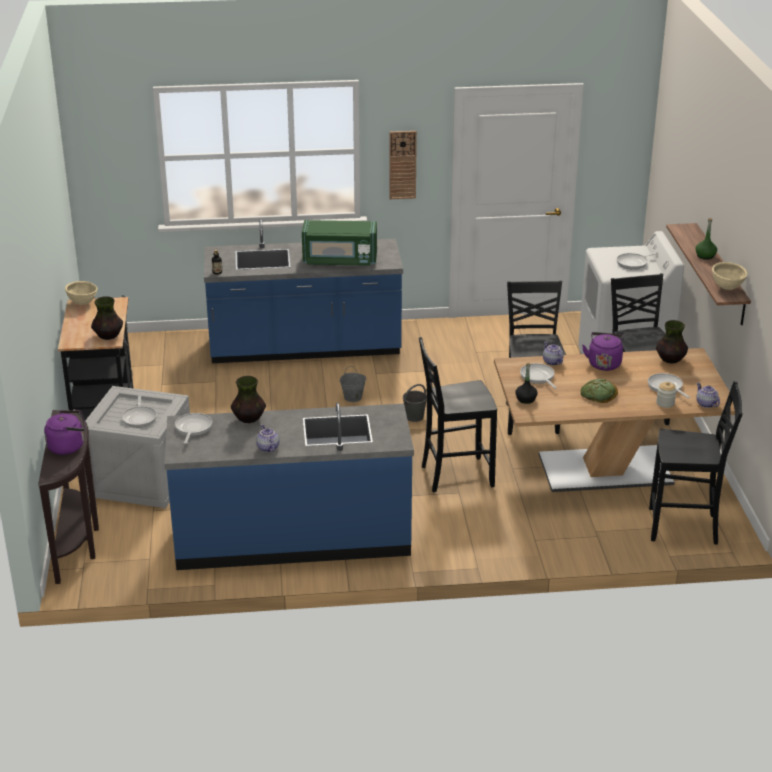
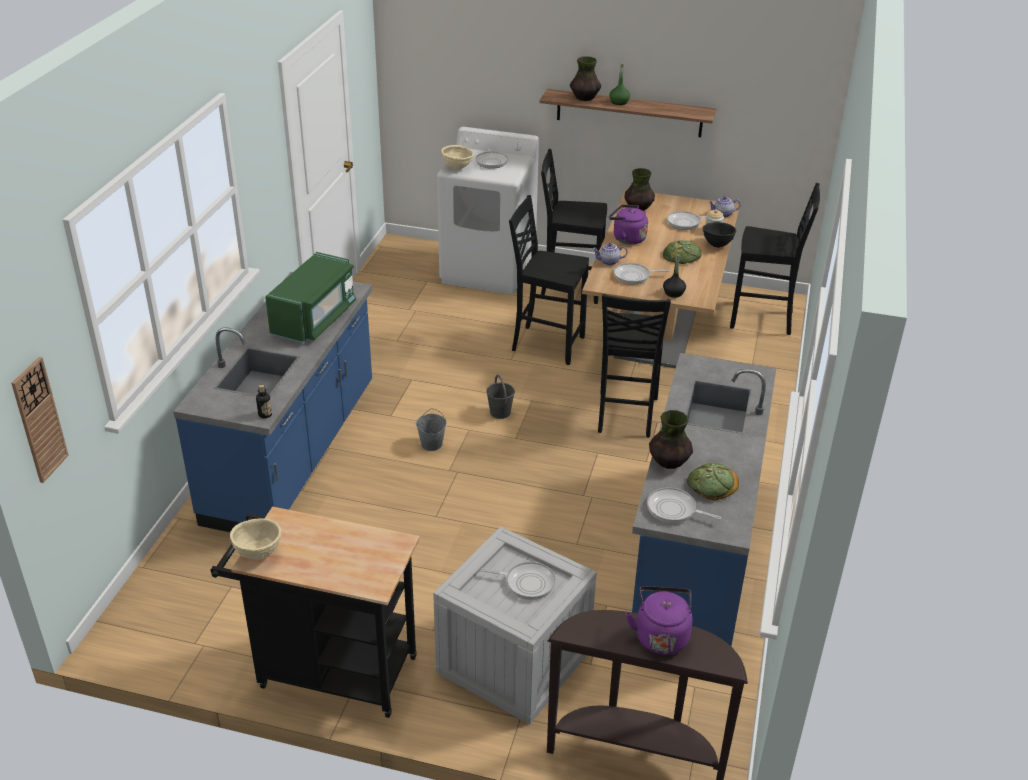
camera: 70 degrees left, 5 degrees up
(108, 336) = (382, 544): vase -> vase (584, 98)
(230, 439) = (711, 485): none -> bread
(267, 448) = (740, 461): teapot -> none
(402, 165) = (263, 182): wall clock -> wall clock (39, 420)
(637, 409) = (717, 245): none -> black bowl
(684, 527) = (763, 319): black chair -> black chair turned 75 degrees clockwise
(727, 288) = (688, 110): beige bowl -> beige bowl (457, 168)

